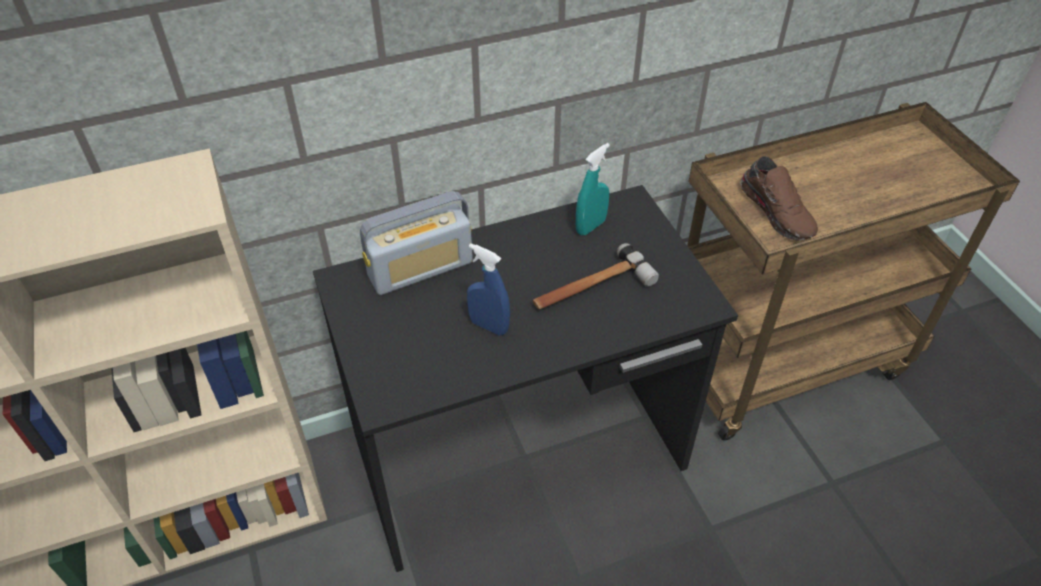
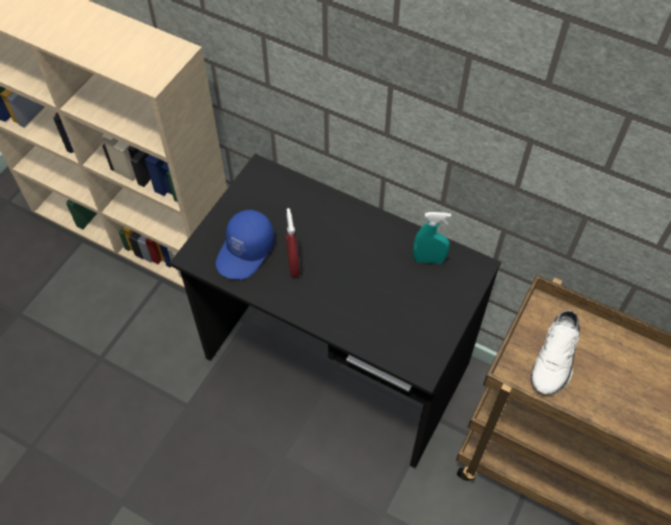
camera: 50 degrees right, 10 degrees up
(420, 269) = (304, 200): radio -> none
(428, 354) = (246, 252): none -> blue cap
(489, 326) = (293, 265): blue spray bottle -> red spray bottle
(591, 289) = (373, 296): hammer -> none
(778, 211) = (556, 358): brown shoe -> white shoe

